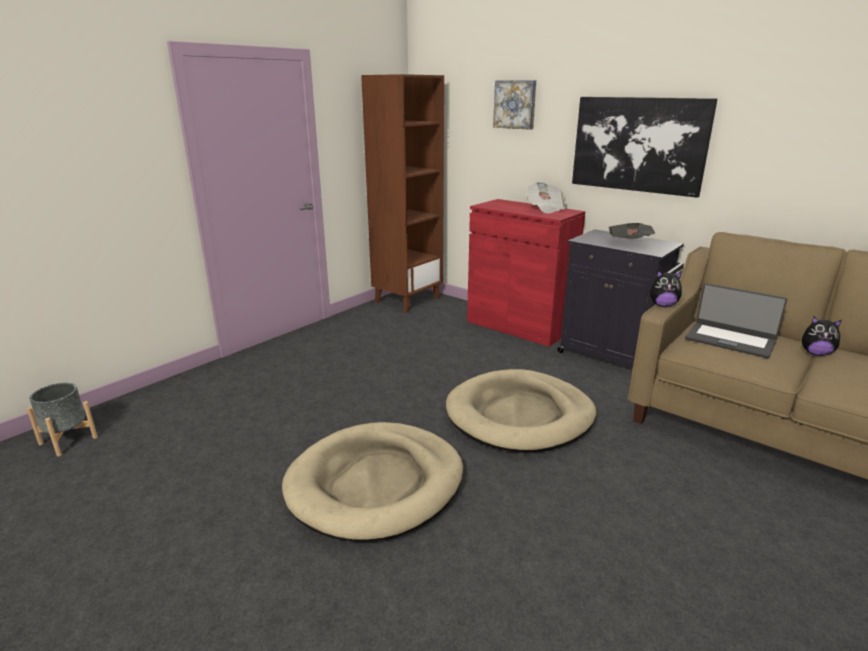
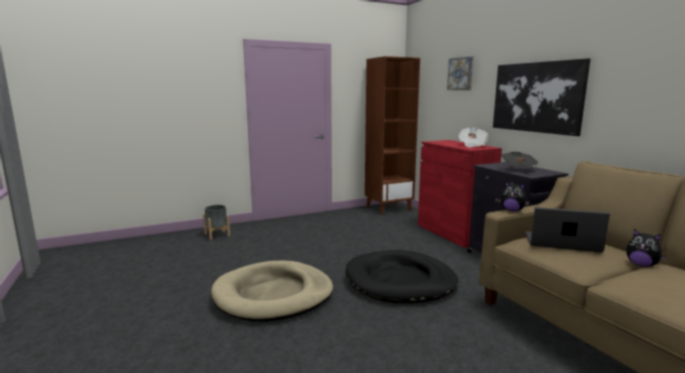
camera: 25 degrees right, 10 degrees down
(68, 440) = (151, 243): grey planter -> grey planter (217, 235)
(520, 415) = (400, 281): beige dog bed -> black dog bed
(730, 340) = (562, 243): laptop -> laptop turned 135 degrees clockwise

